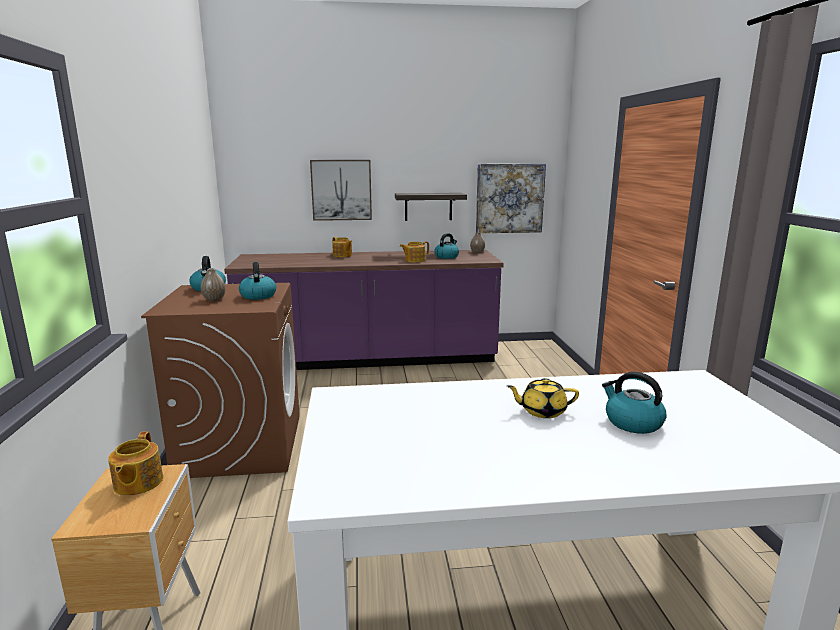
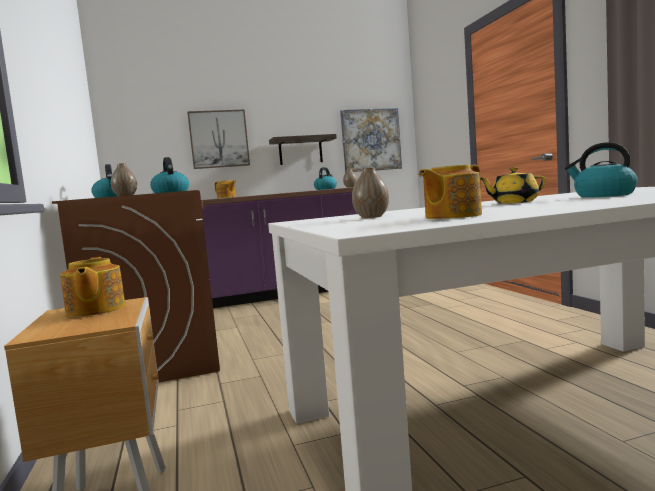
camera: 10 degrees left, 10 degrees down
(390, 418) = (371, 217): none -> vase
(414, 260) = (298, 191): teapot -> teapot (451, 216)

